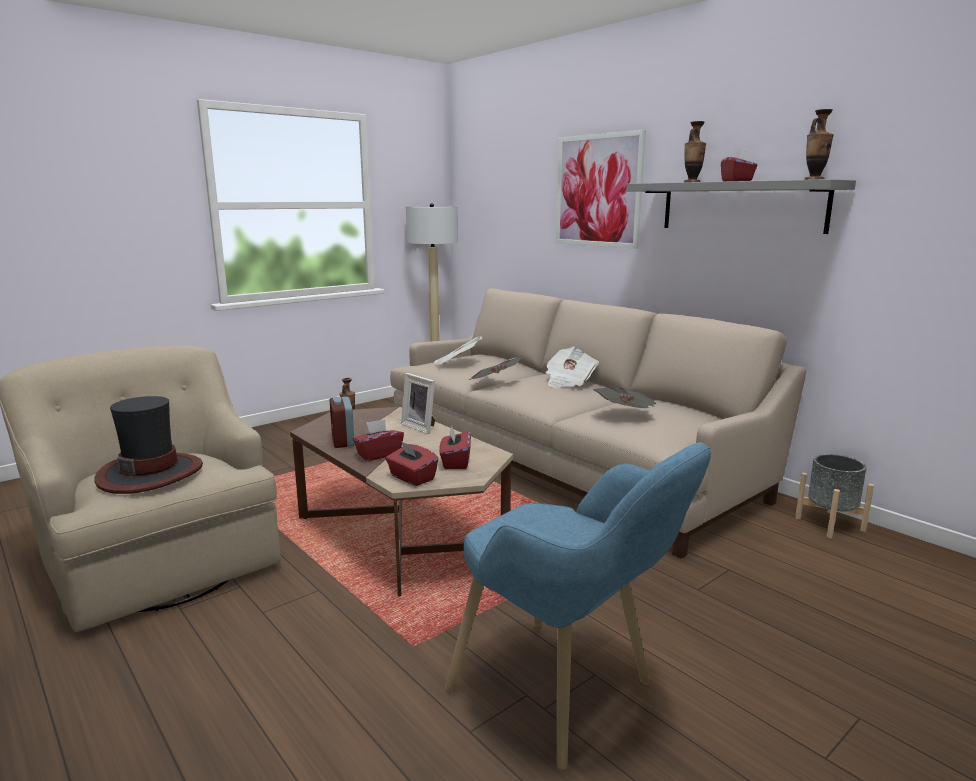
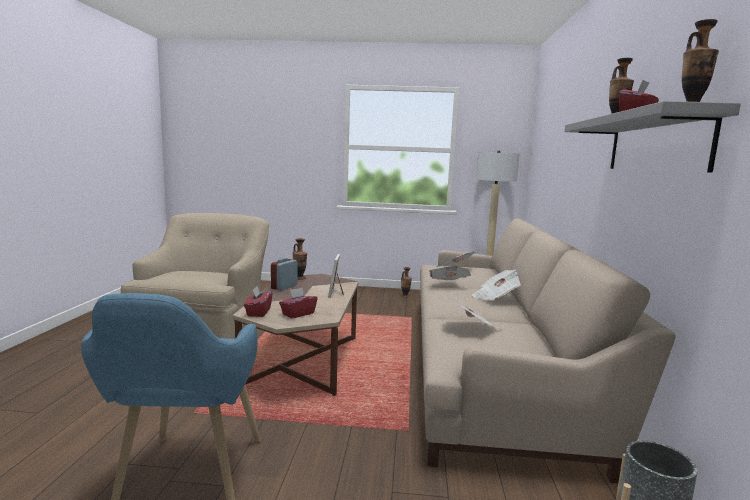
camera: 45 degrees right, 5 degrees down
(151, 473) = (185, 274): hat -> none
(325, 425) = (299, 278): none -> vase
(378, 455) = (278, 298): red tissue box -> none
(598, 191) = (584, 136): picture -> none

